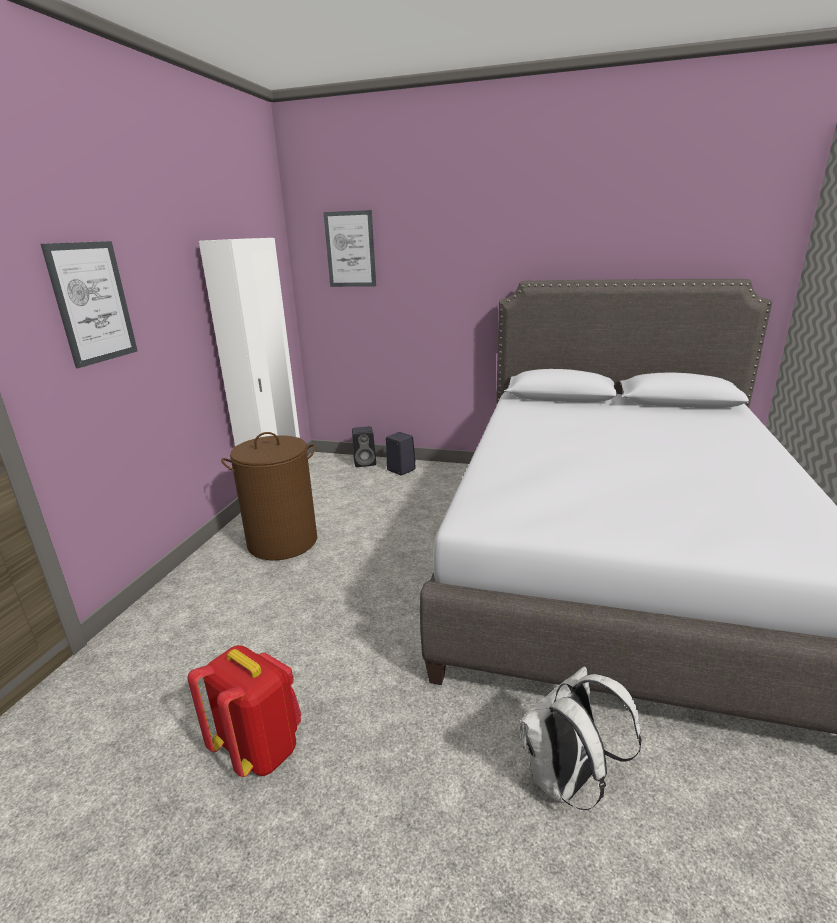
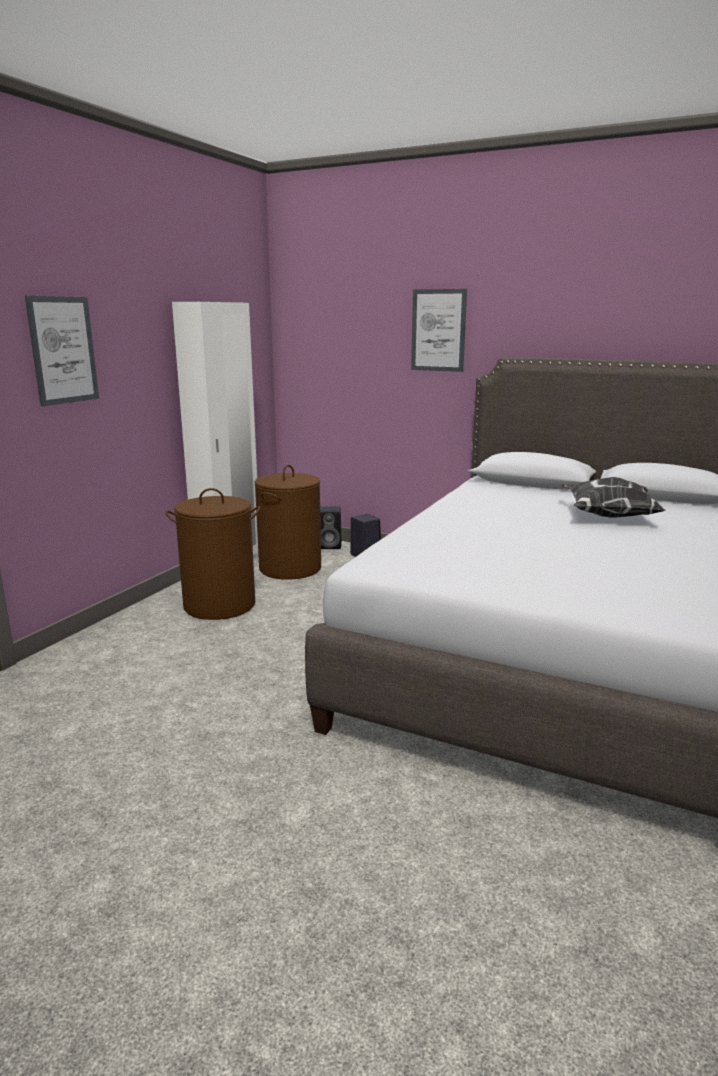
camera: 10 degrees right, 5 degrees down
(260, 748) = (140, 757): red backpack -> none
(337, 492) = (290, 568): none -> brown laundry basket
(350, 249) = (331, 319): picture -> picture (438, 330)
(567, 781) = (412, 821): white backpack -> none
(650, 430) = (607, 516): none -> pillow

